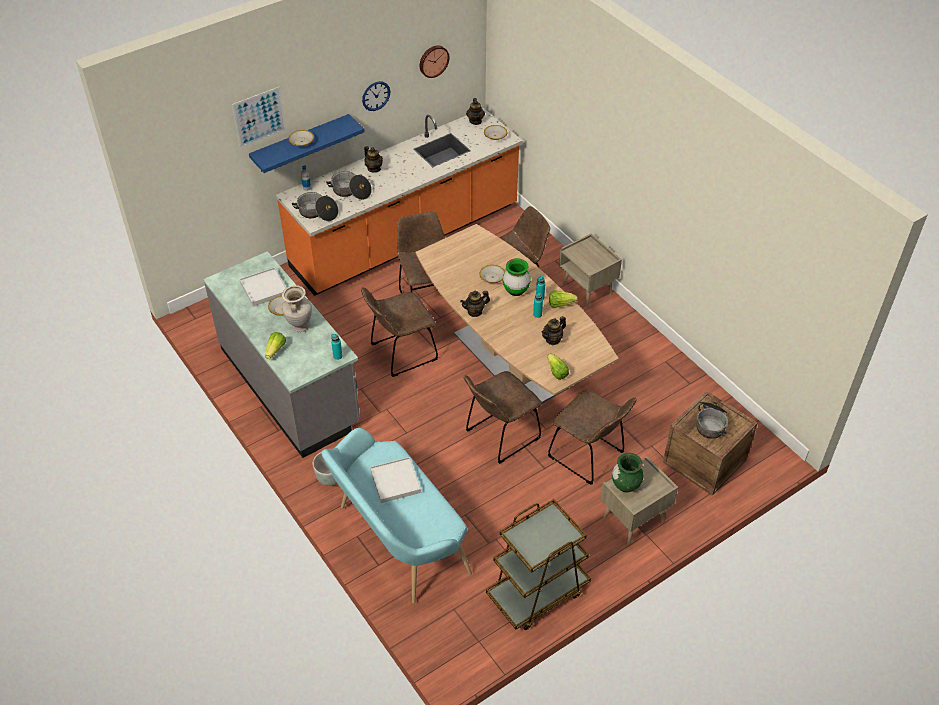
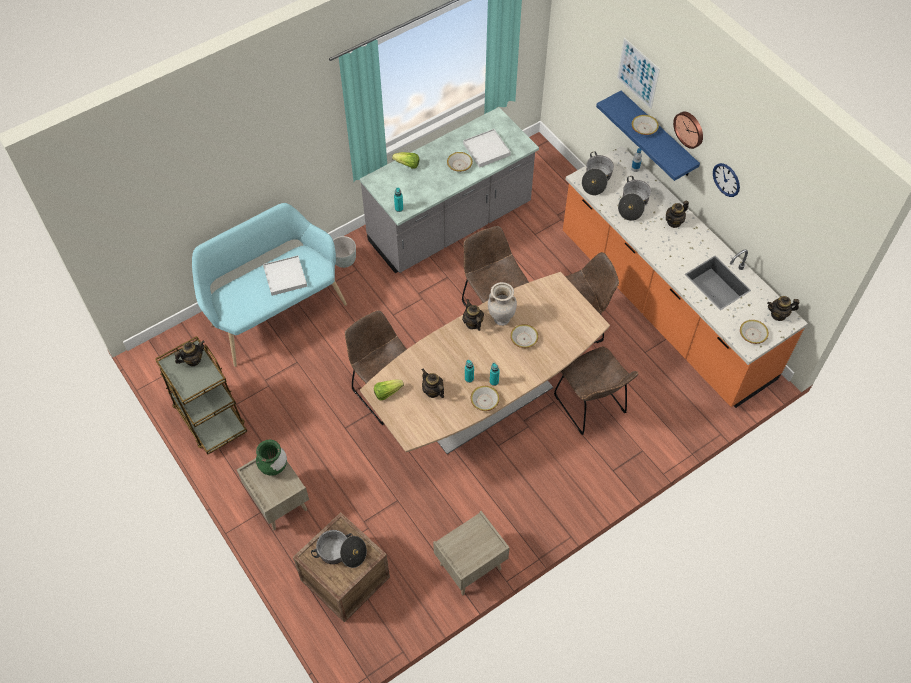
camera: 90 degrees right, 10 degrees up
(299, 327) = (436, 179): beige vase -> beige vase (501, 319)
(433, 60) = (786, 220): wall clock -> wall clock (689, 129)
(515, 290) = (504, 360): green vase -> none
(528, 535) = (193, 360): none -> teapot
(560, 304) = (485, 401): lettuce -> bowl
(587, 290) = (596, 482): beige nightstand -> beige nightstand (470, 567)
(589, 456) = (356, 468): brown chair -> none

